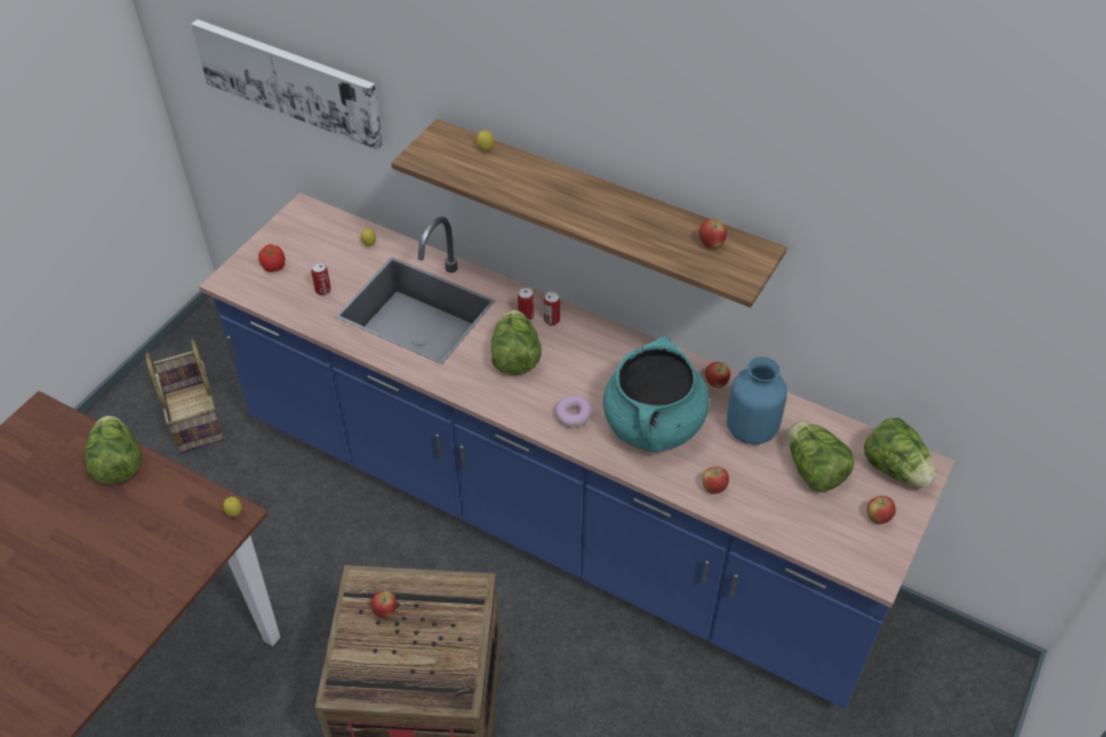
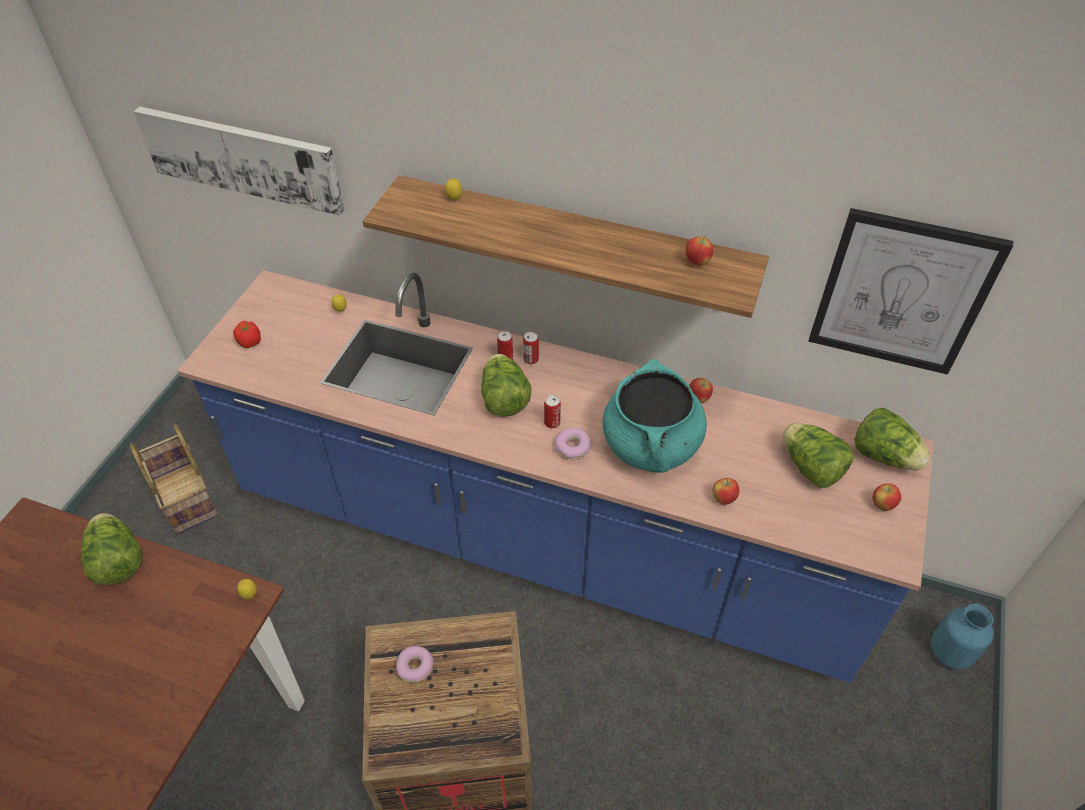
camera: 10 degrees left, 0 degrees up
(323, 290) = (303, 359): can -> can (552, 423)
(385, 611) = (415, 667): apple -> donut
(752, 429) = (743, 437): blue vase -> blue vase (950, 652)
(915, 302) = (902, 293): none -> picture

